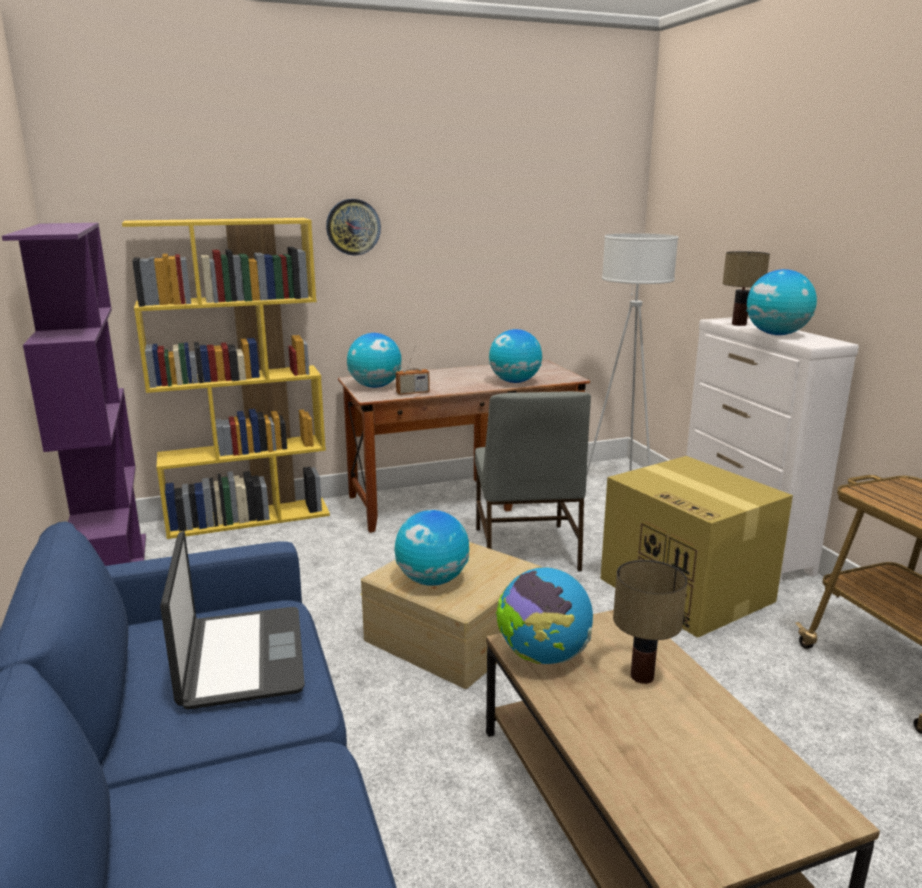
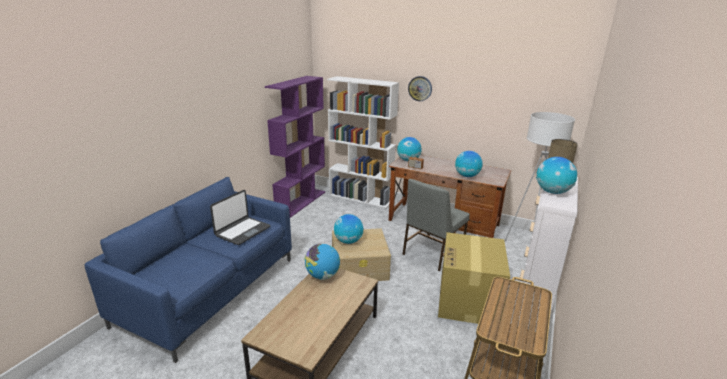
camera: 45 degrees right, 5 degrees up
(249, 517) = (361, 198): yellow bookcase -> white bookcase
(642, 676) = (336, 297): table lamp -> none

